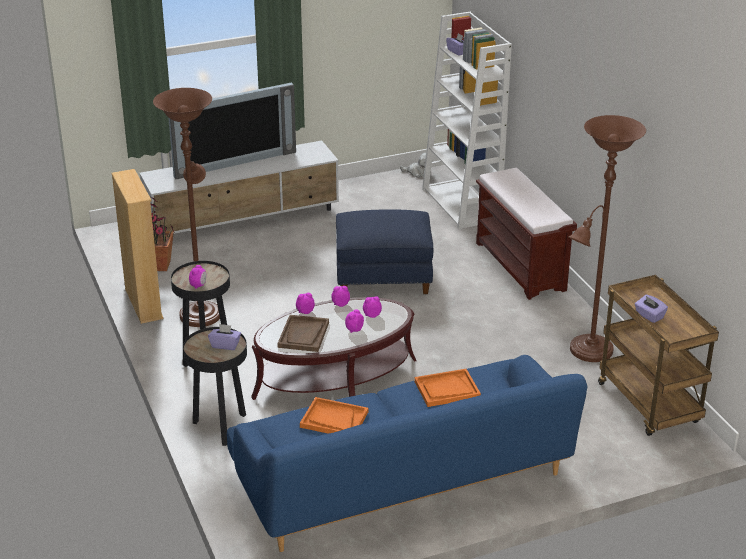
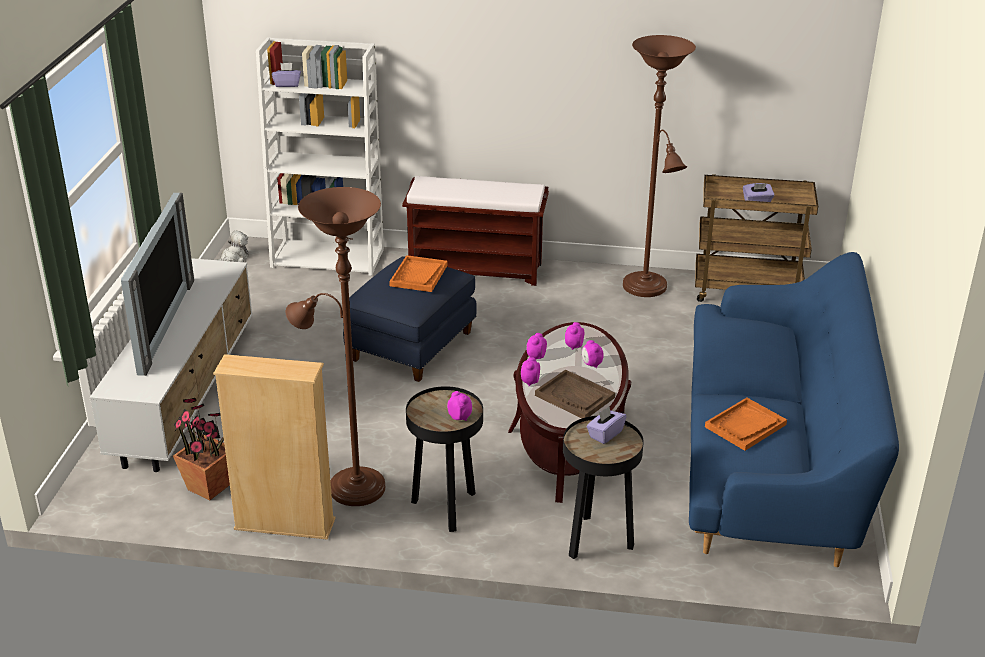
camera: 60 degrees left, 0 degrees up
(447, 389) = (739, 348): orange tray -> orange tray (419, 275)

